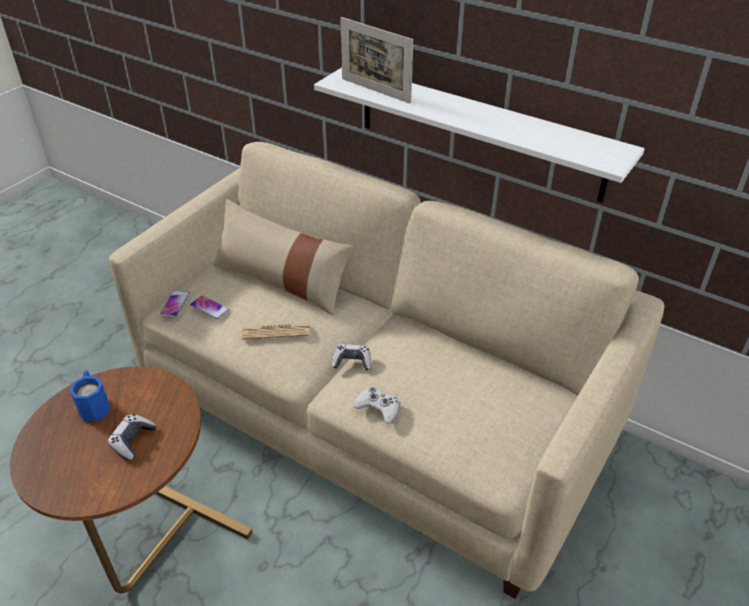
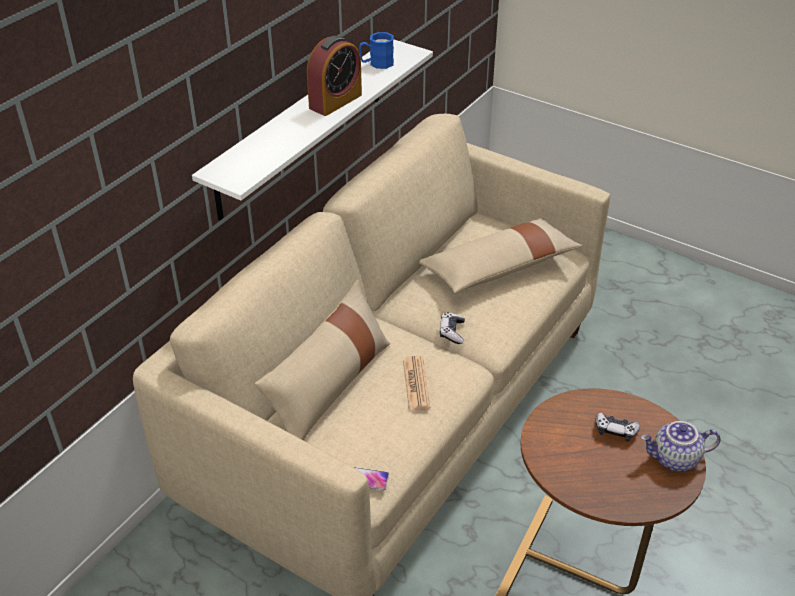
camera: 90 degrees left, 0 degrees up
(76, 487) = (675, 459): none -> teapot
(94, 405) = (578, 469): blue mug -> blue mug (376, 64)
(209, 308) = (377, 442): phone -> none
(375, 90) = (266, 155): picture frame -> none
(378, 407) = (508, 313): white game controller -> none
(460, 404) = (499, 267): none -> beige pillow
(479, 119) = (335, 101): none -> alarm clock

